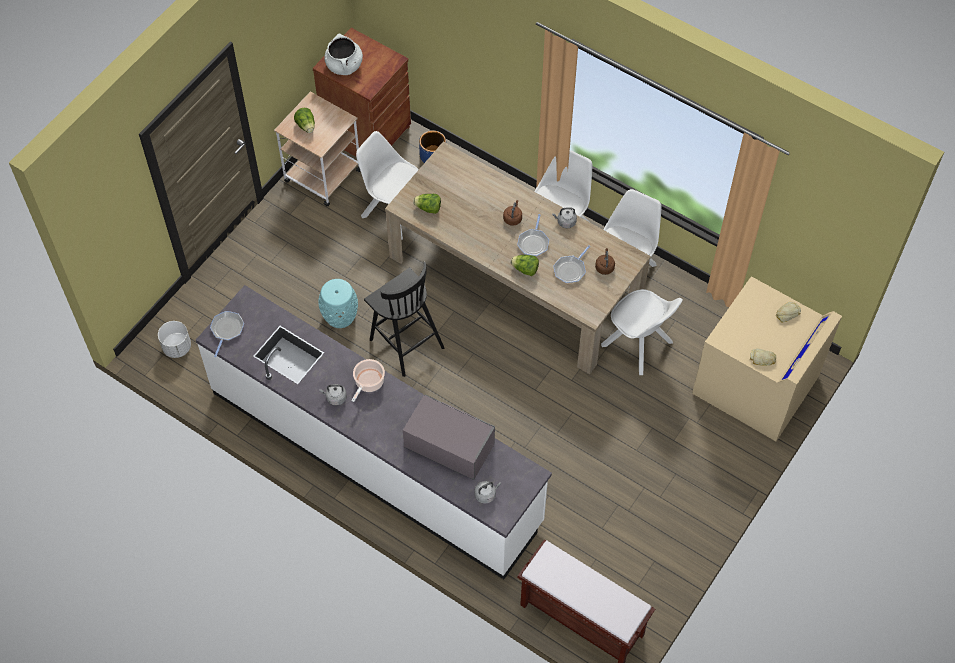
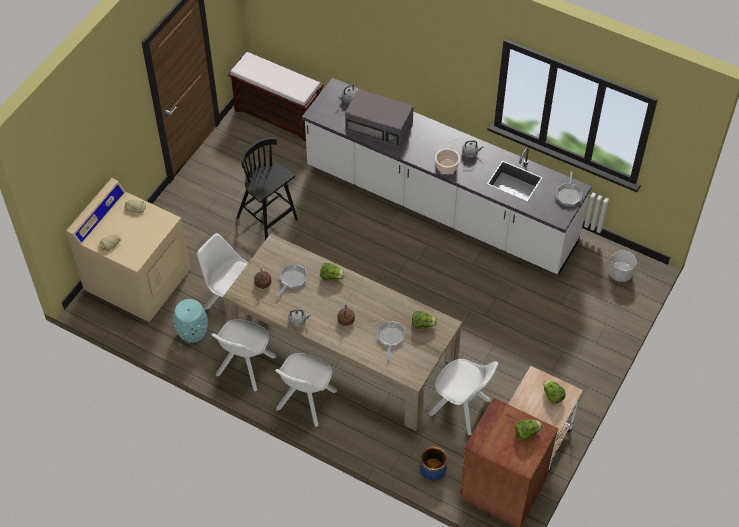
camera: 175 degrees right, 5 degrees down
(340, 316) = (490, 309): turquoise stool -> turquoise stool (192, 332)
(344, 66) = (526, 432): white cooking pot -> lettuce
(405, 342) = (431, 292): black stool -> black stool (268, 219)
(533, 243) = (326, 300): frying pan -> frying pan (390, 337)

